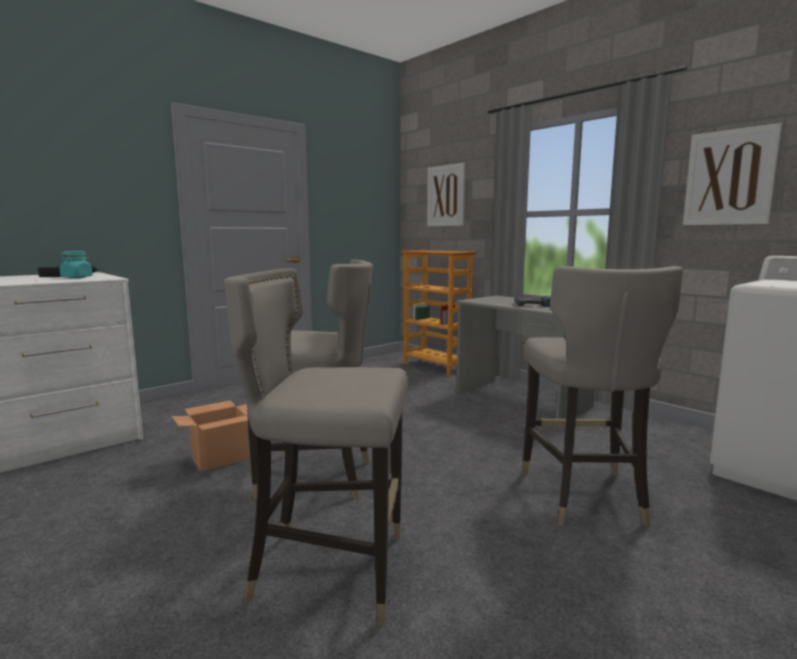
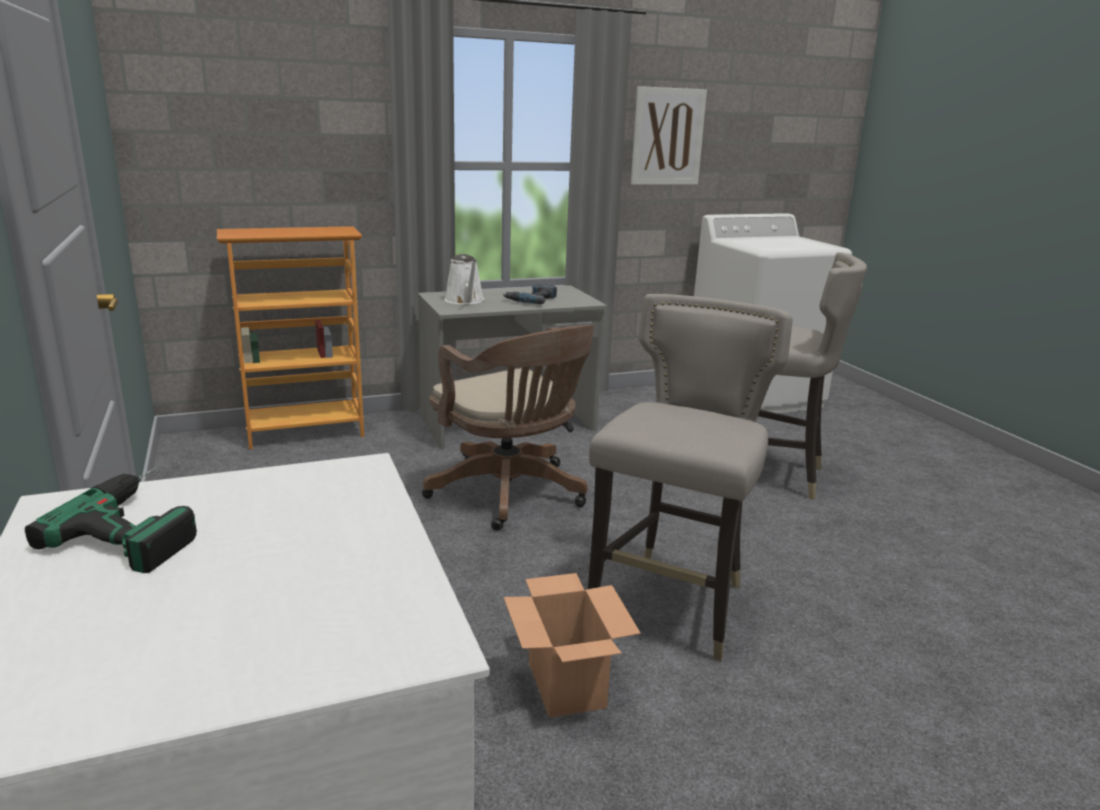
camera: 70 degrees left, 10 degrees up
(77, 277) = (277, 510): turquoise jar -> none
(328, 570) = (882, 627): grey stool -> none
(419, 416) = (511, 494): none -> brown office chair
(446, 196) = (259, 123): picture -> none
(496, 300) = (465, 301): none -> white watering can

